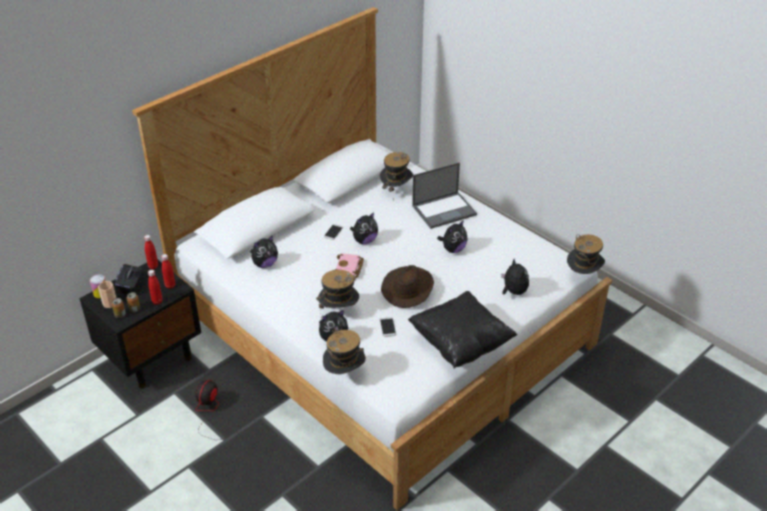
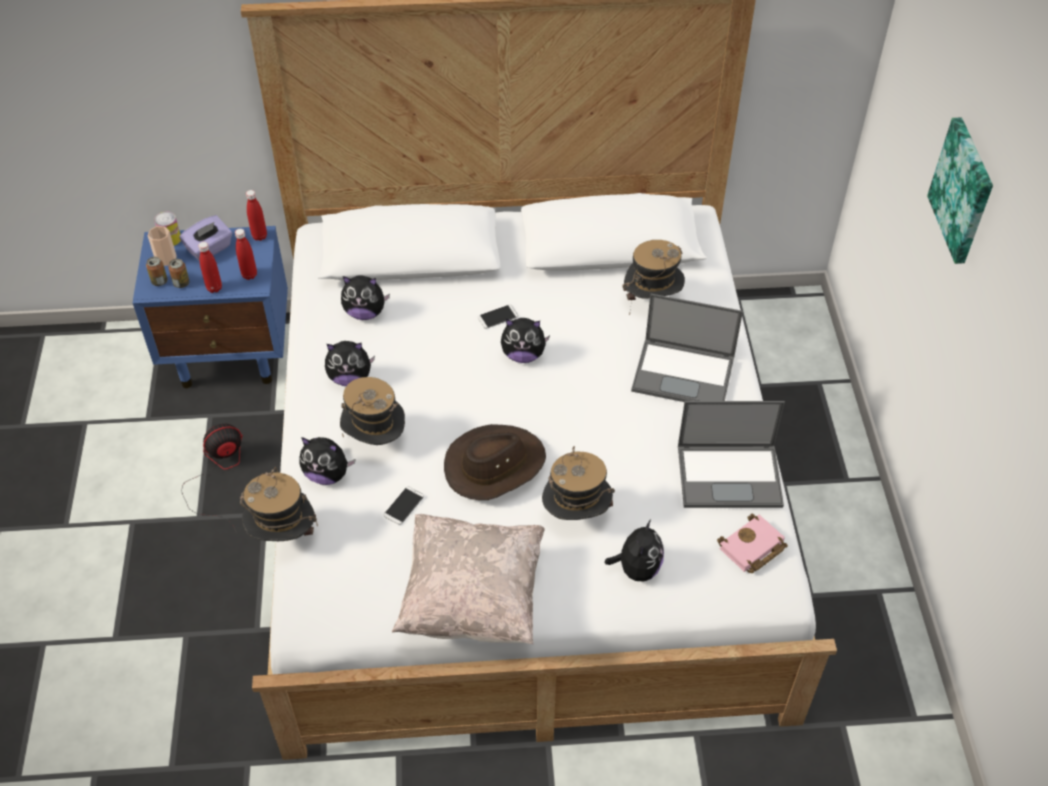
camera: 40 degrees right, 10 degrees up
(131, 286) = (209, 249): black tissue box -> purple tissue box
(152, 357) = (231, 354): black nightstand -> blue nightstand
(349, 269) = (454, 385): pink book -> pink book (752, 549)
(453, 249) = (628, 444): plush toy -> plush toy (350, 378)
(460, 344) = (472, 598): black pillow -> beige pillow
(509, 237) = (730, 475): none -> laptop
(532, 55) = (963, 190): none -> picture
(583, 276) = (775, 614): hat -> hat (576, 516)

